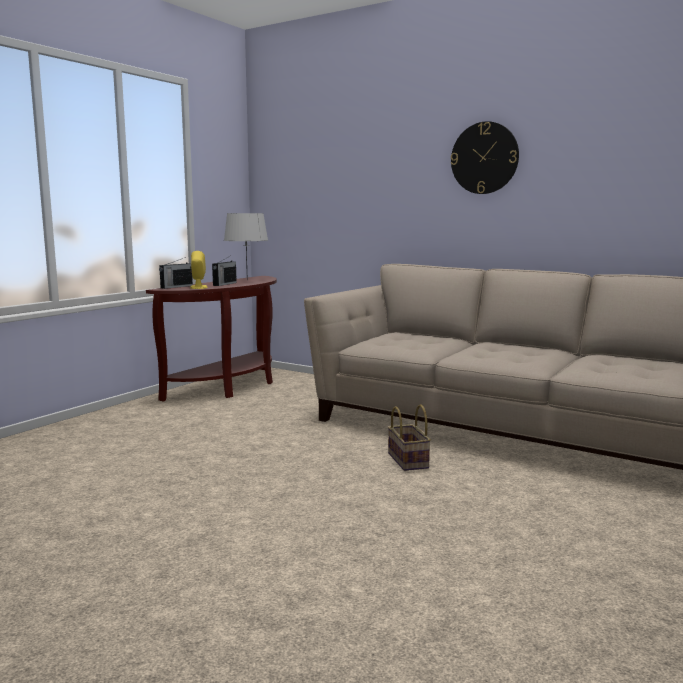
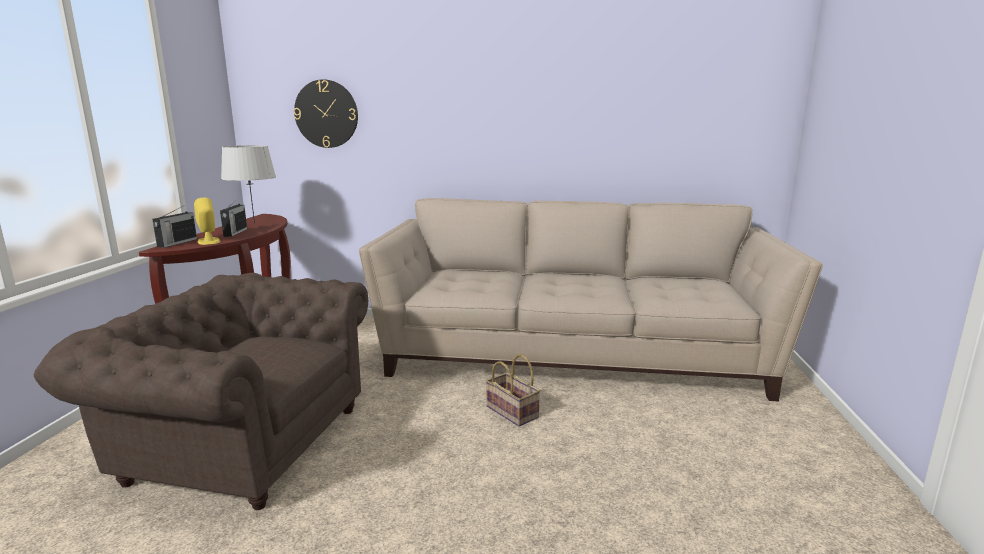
camera: 25 degrees left, 5 degrees up
(180, 442) = (242, 442): none -> brown armchair
(484, 158) = (514, 90): wall clock -> wall clock (326, 114)

